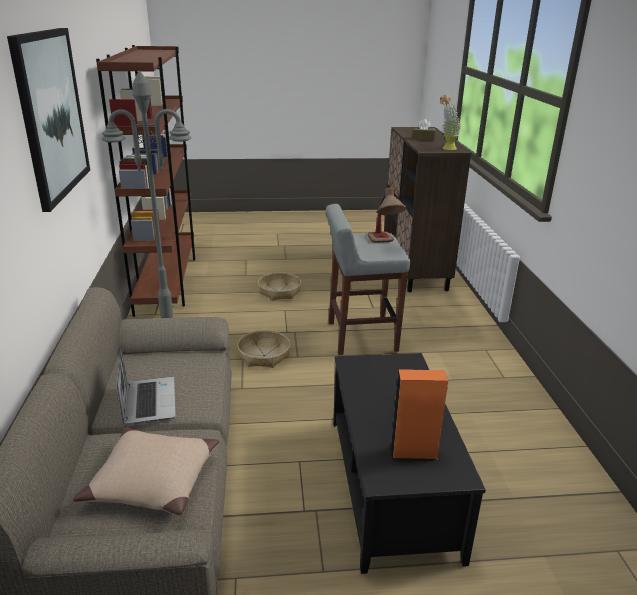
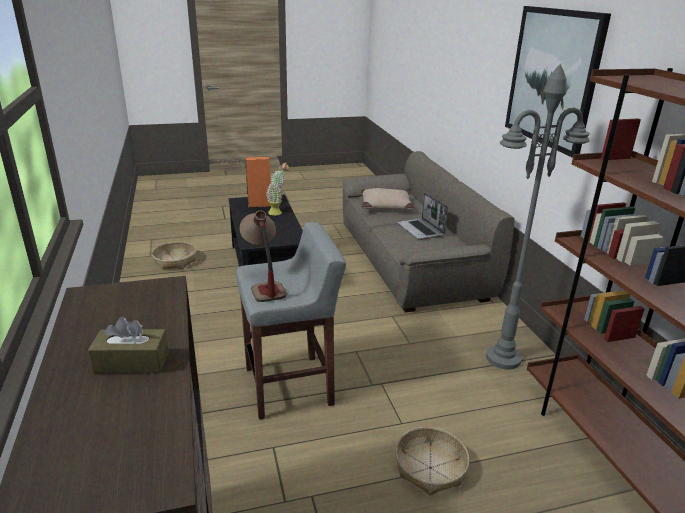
camera: 170 degrees right, 0 degrees up
(264, 355) = (390, 349): basket -> basket (175, 261)
(446, 149) = (110, 299): potted plant -> potted plant (278, 212)

